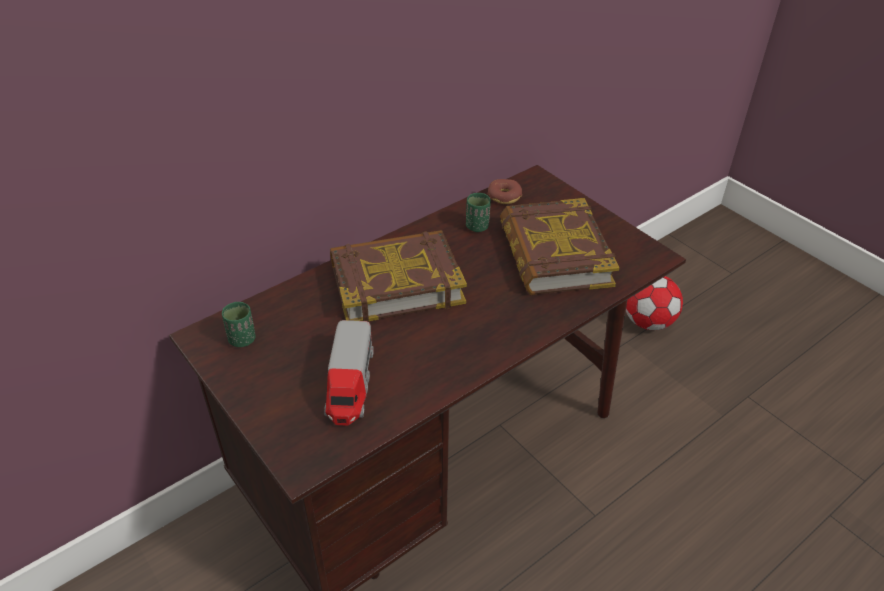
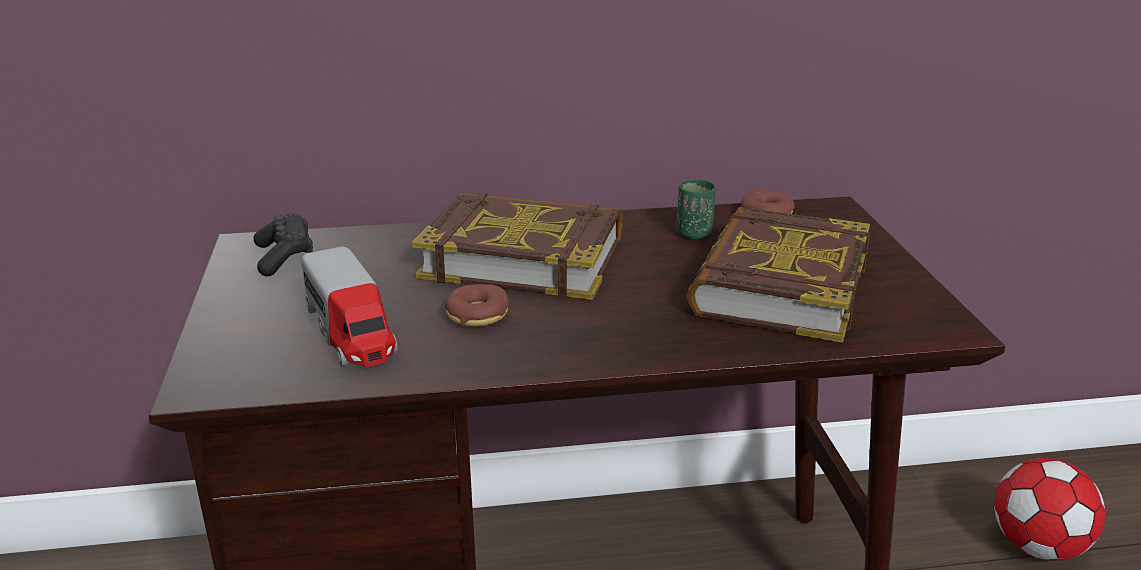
camera: 30 degrees right, 15 degrees down
(242, 339) = (285, 258): green cup -> black game controller
(350, 385) = (351, 332): toy truck -> toy truck turned 60 degrees counterclockwise
(412, 341) = (477, 315): none -> donut

